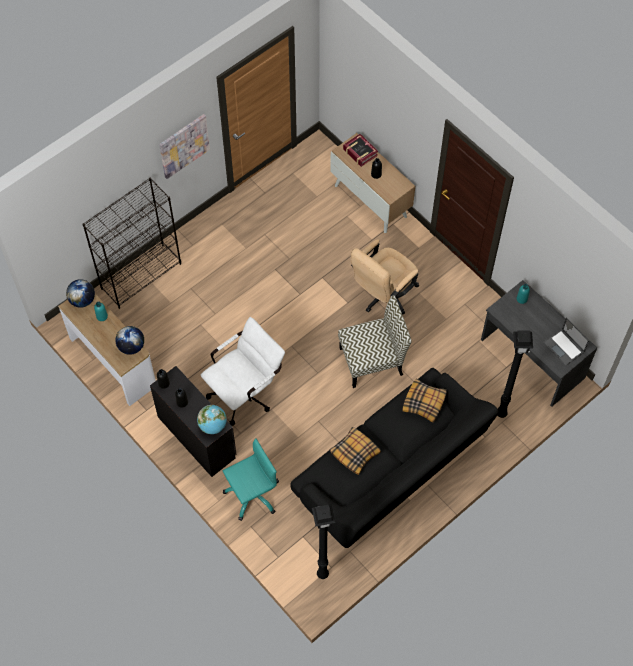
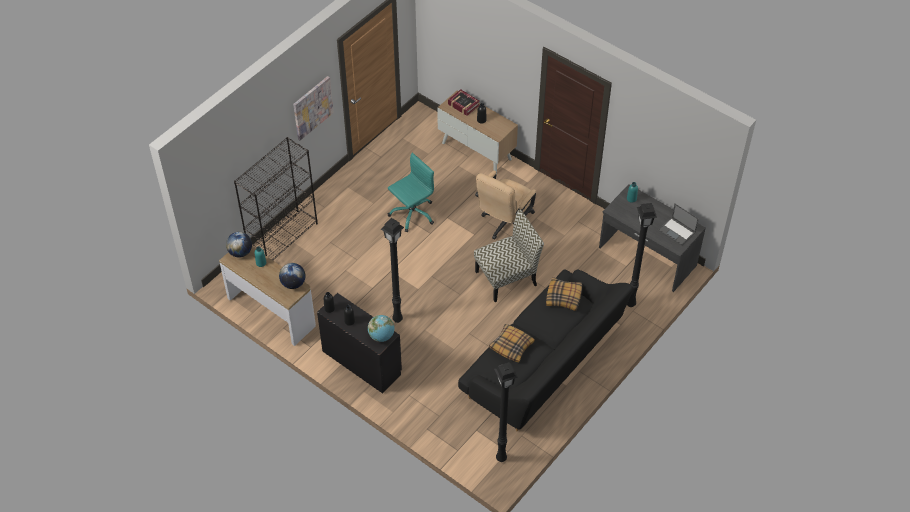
camera: 10 degrees left, 10 degrees down
(245, 392) = (398, 319): white office chair -> black floor lamp
(252, 494) = (423, 402): turquoise office chair -> turquoise office chair (412, 214)

